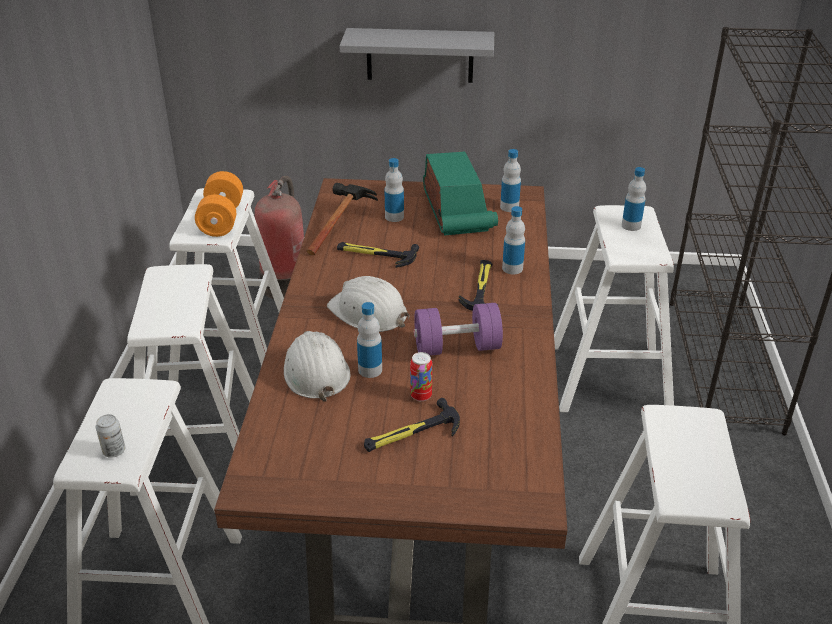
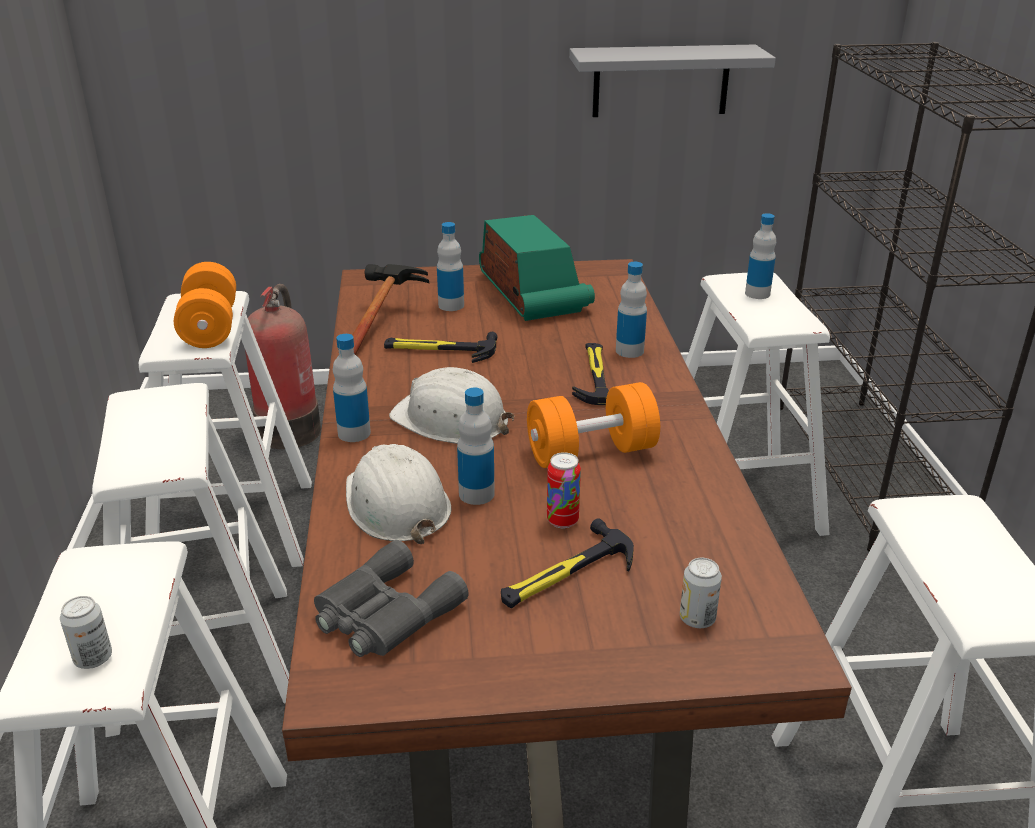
camera: 10 degrees left, 5 degrees down
(289, 445) = (383, 613): none -> grey binoculars
(420, 55) = (446, 115): grey shelf -> grey shelf (661, 81)
(457, 347) = (591, 452): purple dumbbell -> orange dumbbell
(485, 473) = (697, 619): none -> can
(509, 207) = (598, 284): bottle -> bottle (354, 433)

